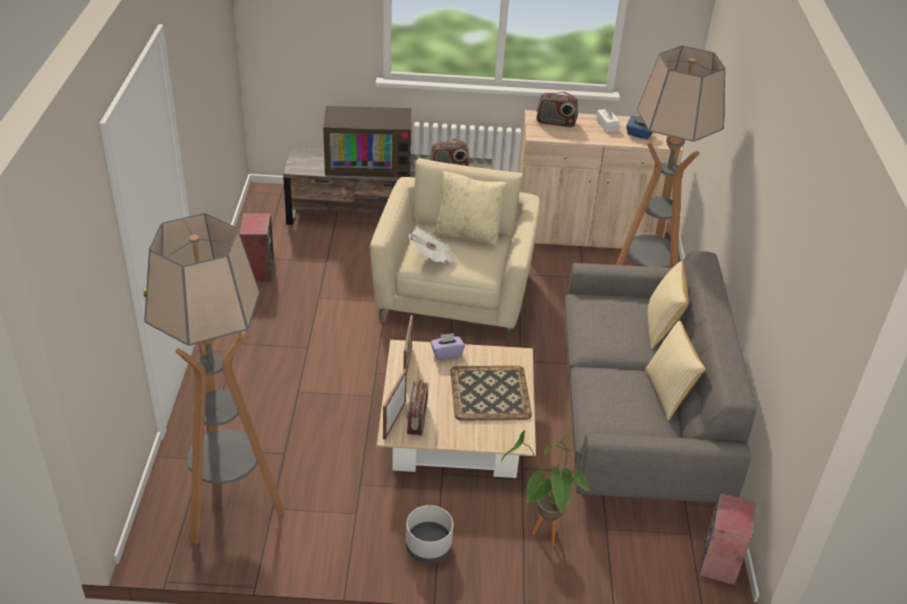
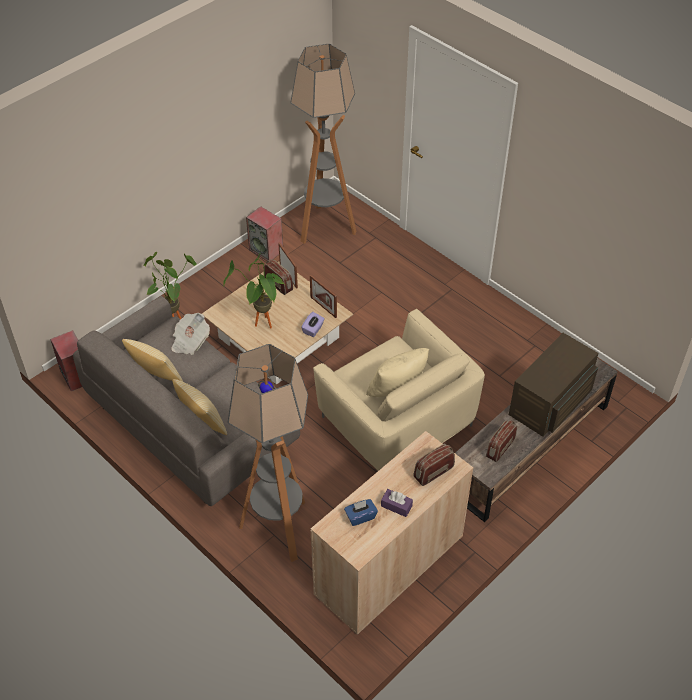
camera: 135 degrees right, 10 degrees up
(258, 269) = (523, 337): speaker -> speaker (266, 250)
(429, 547) = (220, 278): grey planter -> none
(433, 258) = (388, 353): newspaper -> newspaper (190, 341)
(490, 393) = (262, 327): tray -> potted plant
(606, 125) = (396, 506): white tissue box -> purple tissue box

